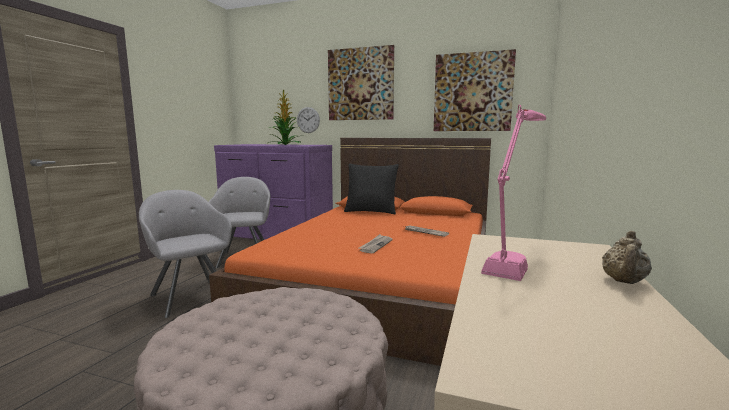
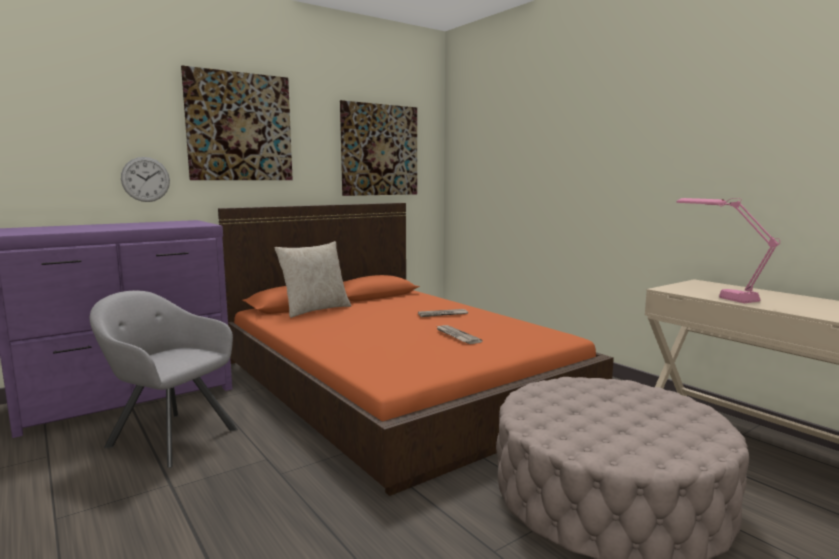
camera: 55 degrees left, 0 degrees up
(189, 295) = (256, 505): grey armchair -> none
(286, 144) = (136, 225): potted plant -> none
(371, 211) = (315, 310): black pillow -> beige pillow
(624, 282) = (765, 291): beige teapot -> none

